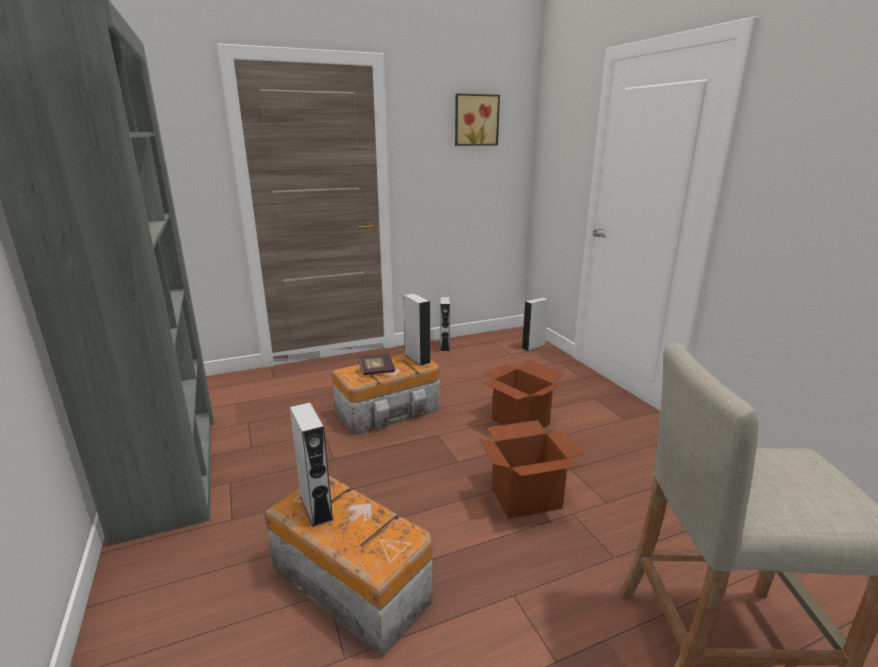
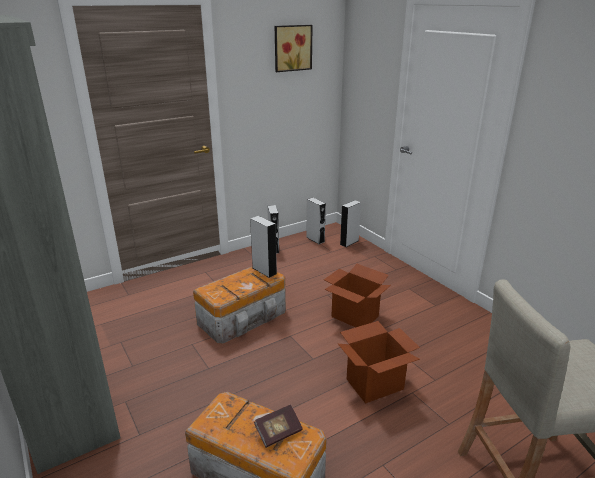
camera: 10 degrees left, 5 degrees up
(316, 507) = (227, 422): grey speaker -> grey speaker (315, 239)
(376, 371) = (233, 287): book -> book (278, 432)

